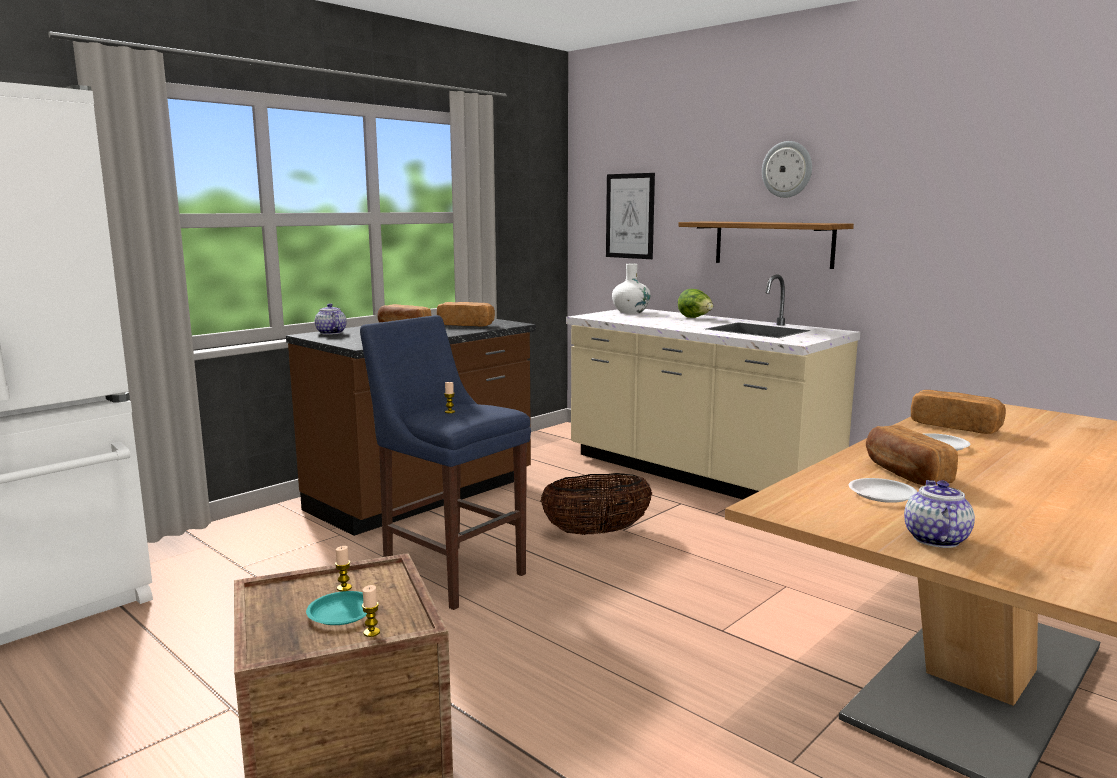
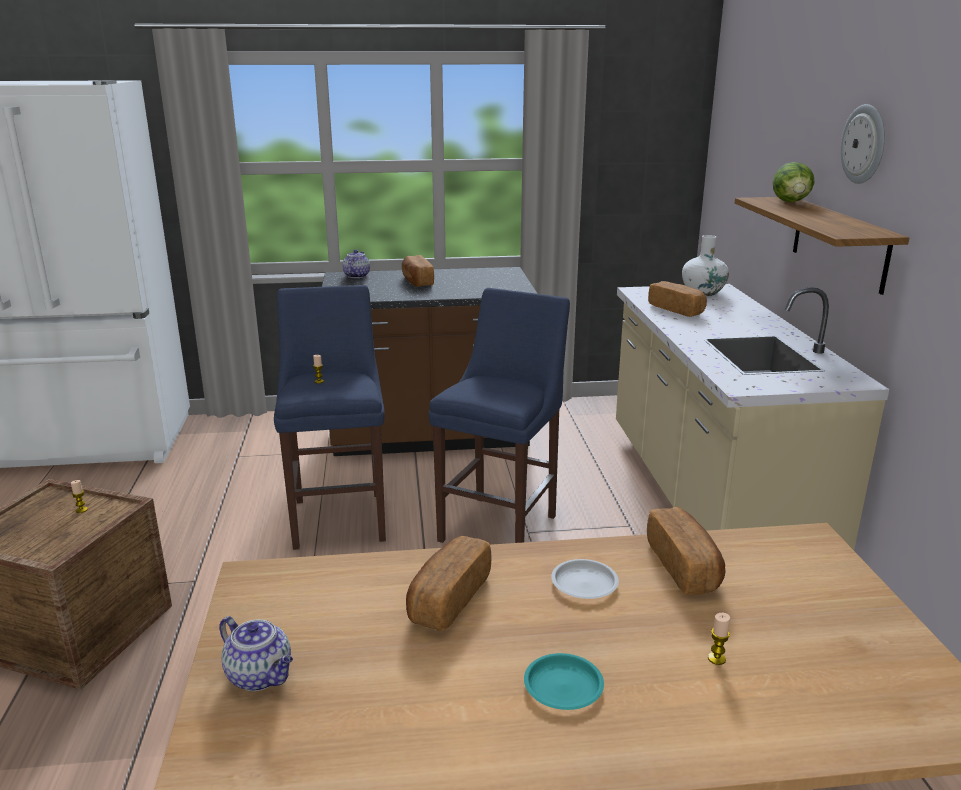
camera: 40 degrees right, 10 degrees up
(342, 612) = (47, 528): turquoise plate -> turquoise plate (563, 686)
(371, 632) = (30, 551): candle -> candle (716, 659)
(466, 325) = (478, 285): bread -> bread (676, 310)
(596, 532) = (501, 525): basket -> blue stool
(630, 216) = (743, 173): picture -> none
(695, 318) = (746, 317): lettuce -> lettuce (791, 203)
(881, 494) = (358, 610): white plate -> none
(934, 539) = (261, 676): teapot -> teapot turned 75 degrees clockwise

